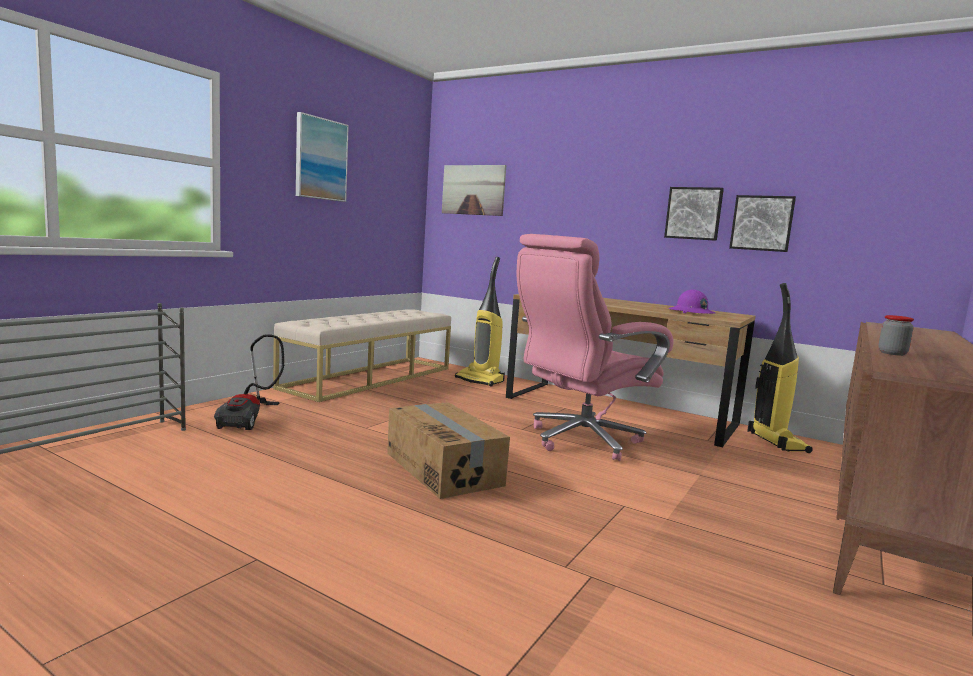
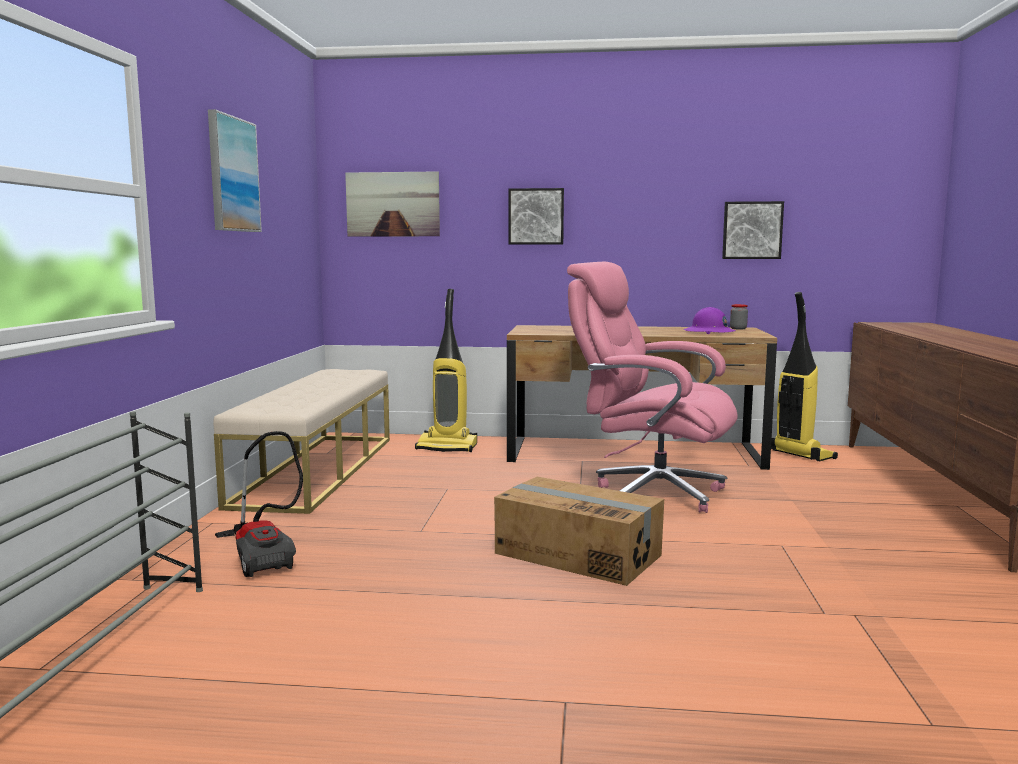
camera: 25 degrees left, 0 degrees up
(579, 442) = (651, 493): pink office chair -> pink office chair turned 90 degrees clockwise
(693, 213) = (680, 223): picture -> picture (536, 216)
(892, 353) = (985, 351): jar -> jar (738, 328)

